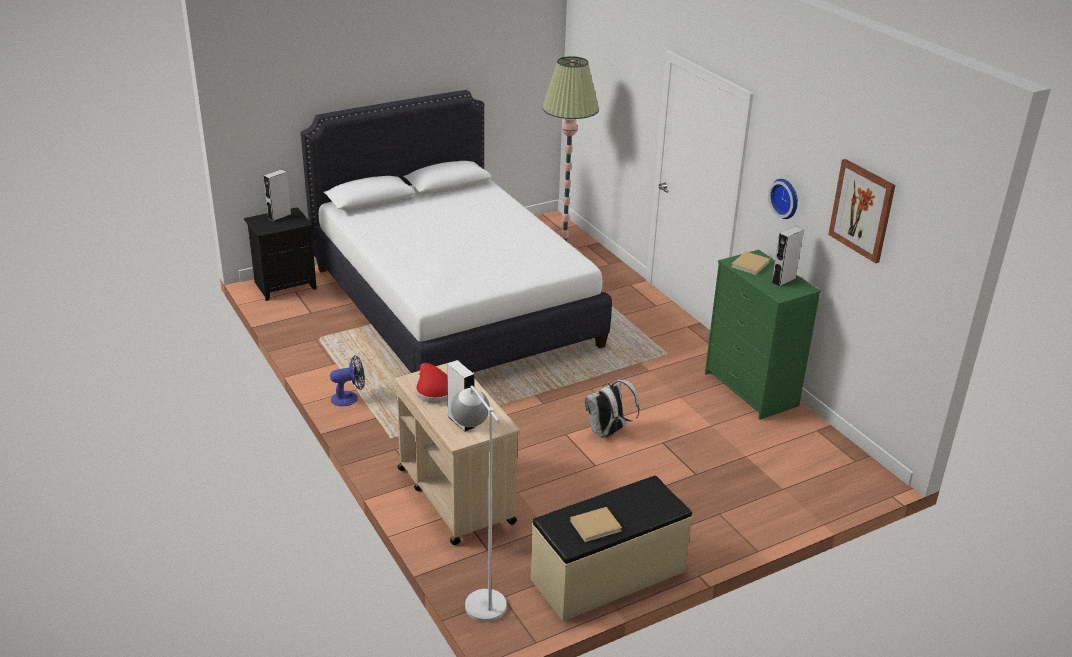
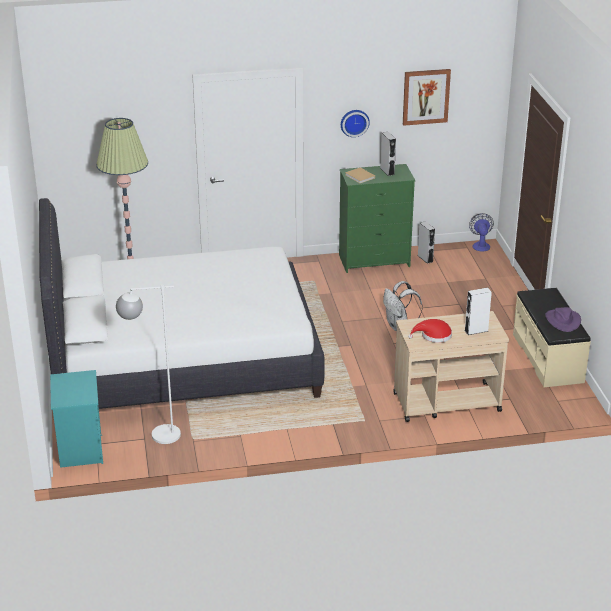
camera: 70 degrees left, 0 degrees up
(279, 216) = (64, 386): grey speaker -> grey speaker (425, 258)
(285, 285) = (80, 448): black nightstand -> turquoise nightstand
(349, 398) = (298, 434): fan -> fan (480, 245)
(479, 596) = (554, 410): white floor lamp -> white floor lamp (155, 436)
(597, 525) = (562, 320): beige book -> purple hat

